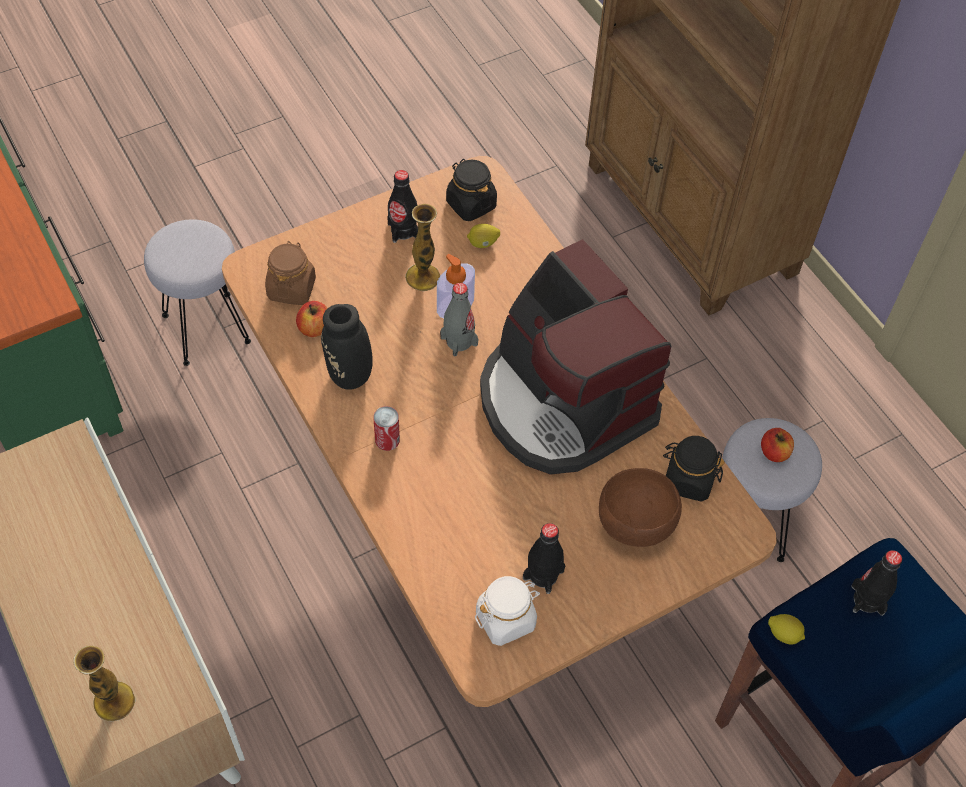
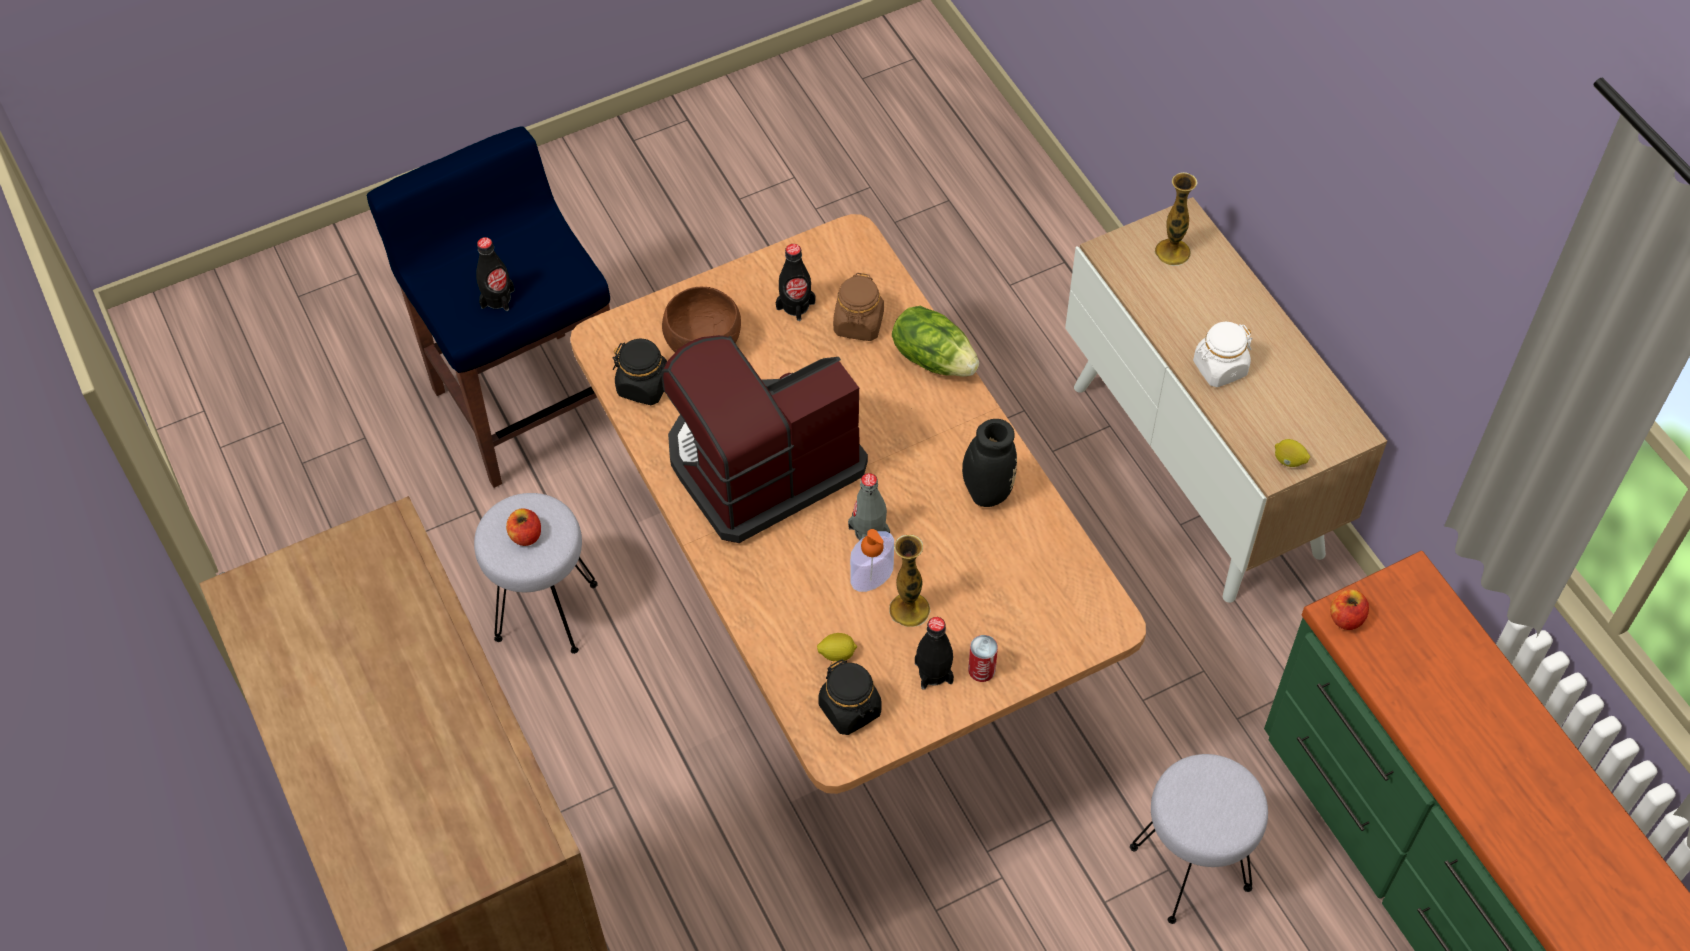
camera: 175 degrees left, 0 degrees up
(291, 288) = (1060, 596): brown jar -> brown jar (858, 324)
(314, 328) = (1029, 548): apple -> apple (1346, 618)
(387, 440) = (944, 427): can -> can (981, 669)
(395, 514) = (933, 358): none -> lettuce
(506, 619) = (832, 271): white jar -> white jar (1219, 368)
(563, 402) = (761, 463): coffee machine -> coffee machine turned 90 degrees counterclockwise
(784, 634) = (582, 273): lemon -> lemon (1289, 461)

